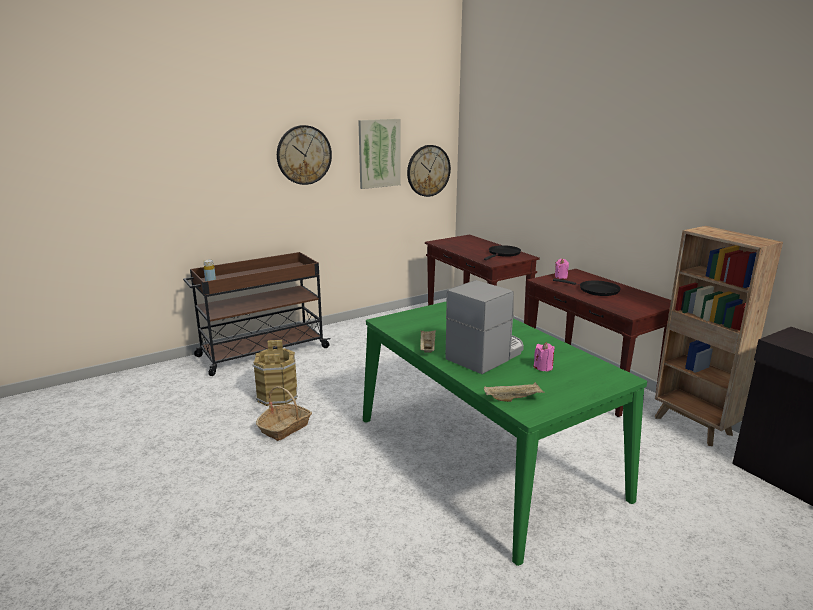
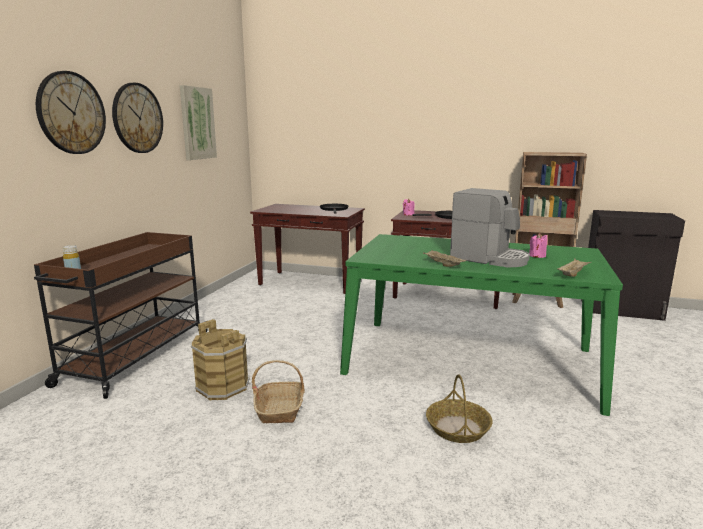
camera: 40 degrees left, 5 degrees down
(371, 502) = (457, 428): none -> basket
(428, 170) = (232, 144): wall clock -> wall clock (71, 113)
(486, 355) = (489, 258): coffee machine -> coffee machine turned 120 degrees clockwise

